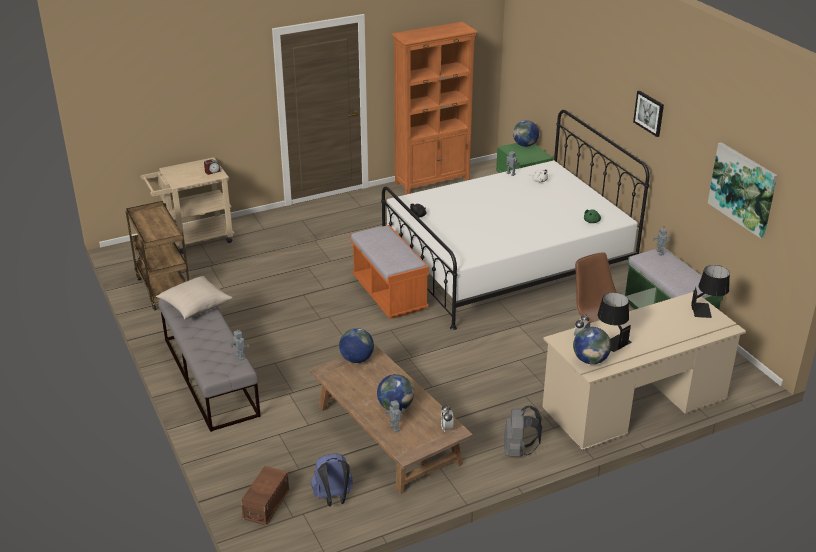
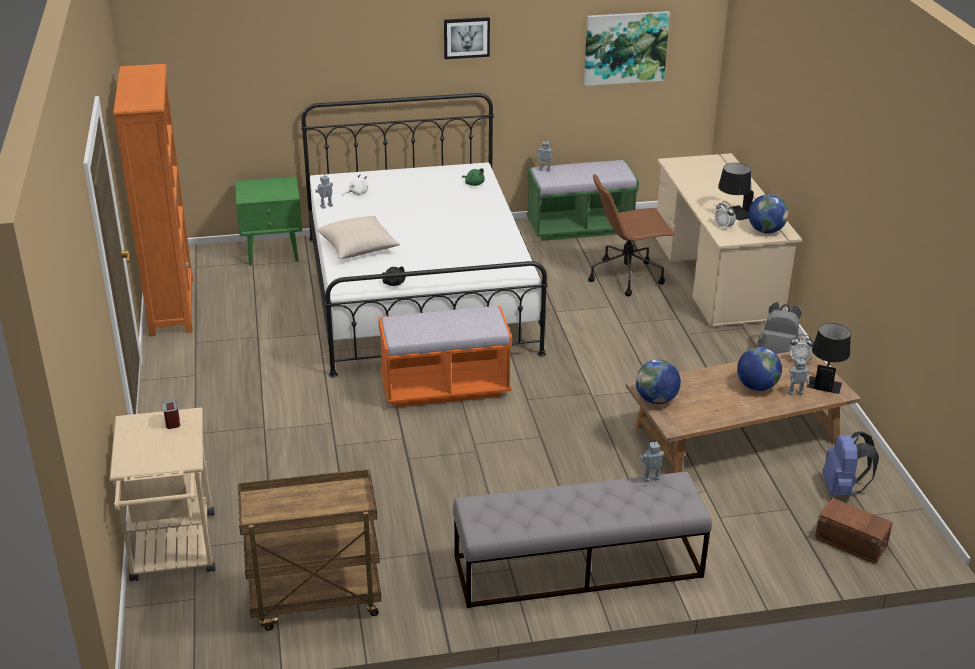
camera: 75 degrees left, 0 degrees up
(195, 305) = (505, 509): beige pillow -> beige pillow (358, 247)
(525, 145) = (248, 186): globe -> none
(707, 310) = (693, 160): black table lamp -> black table lamp (825, 381)

